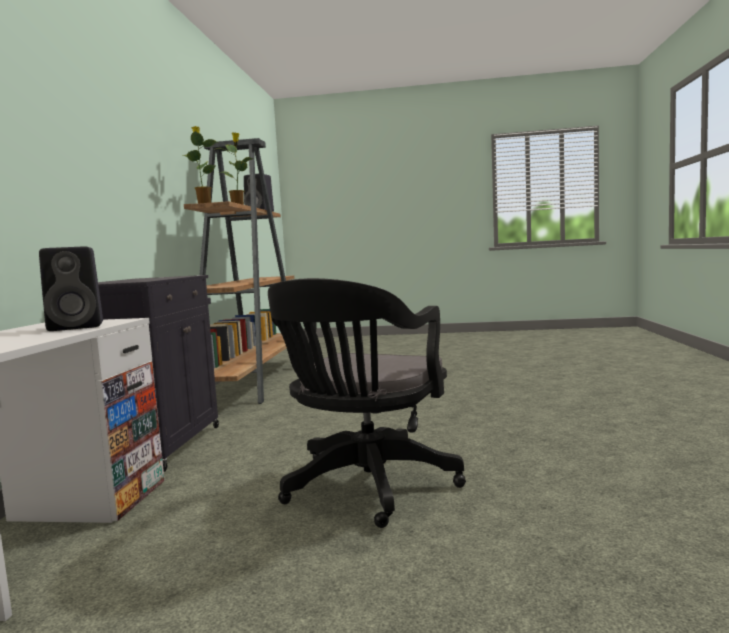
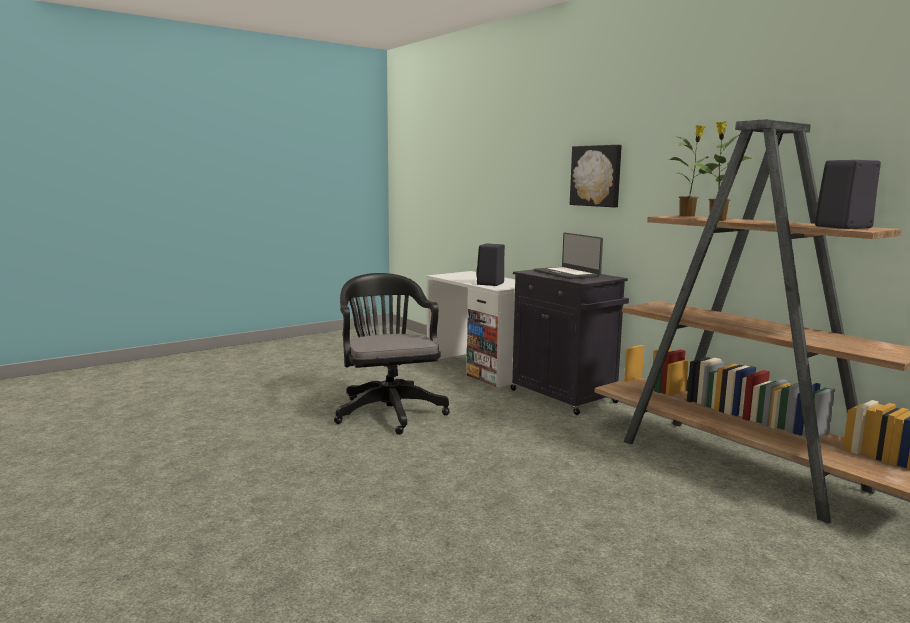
camera: 135 degrees right, 5 degrees up
(81, 148) = (596, 176): none -> picture
(135, 279) = (567, 273): none -> laptop

